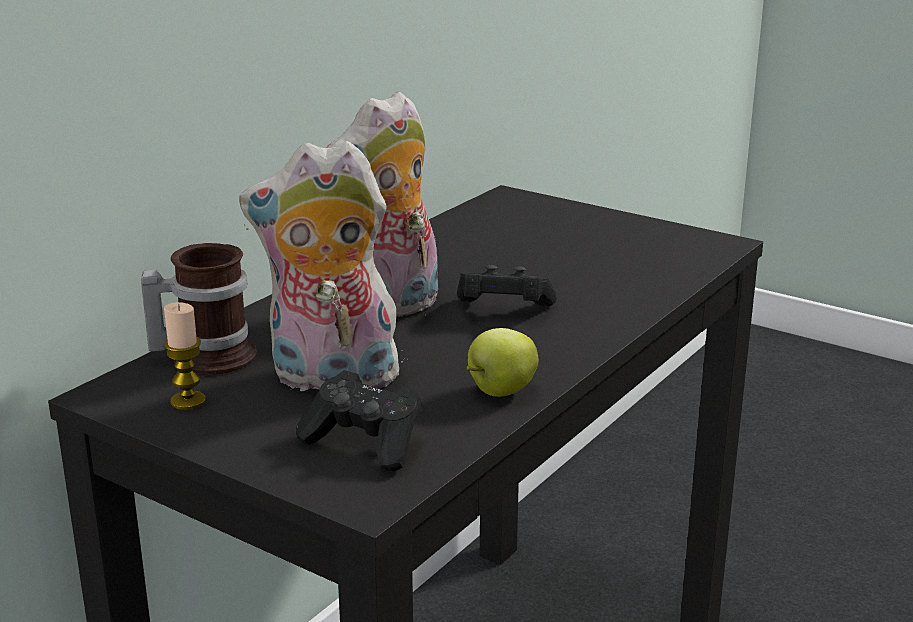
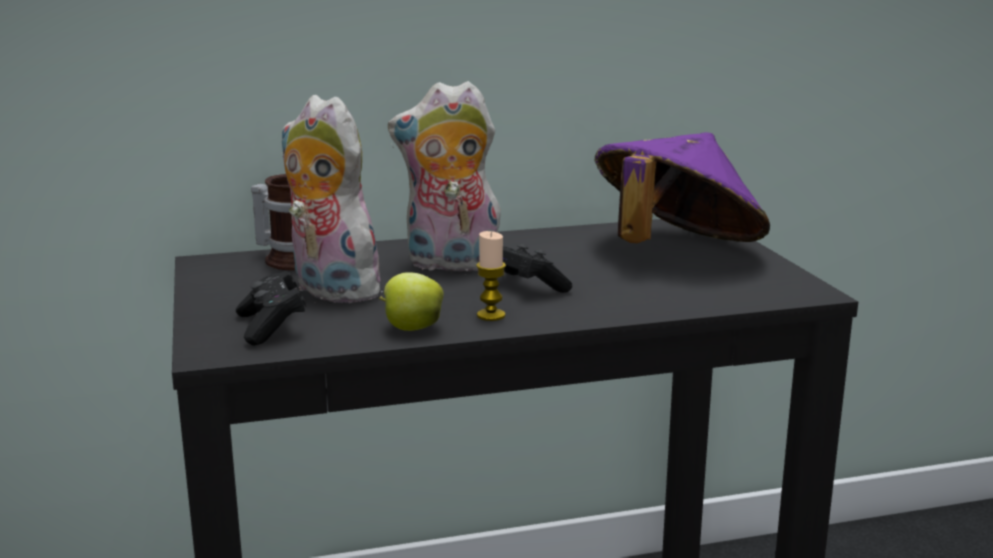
camera: 40 degrees right, 5 degrees down
(188, 401) = (233, 277): candle -> candle (491, 315)
(551, 234) = (675, 252): none -> purple hat

